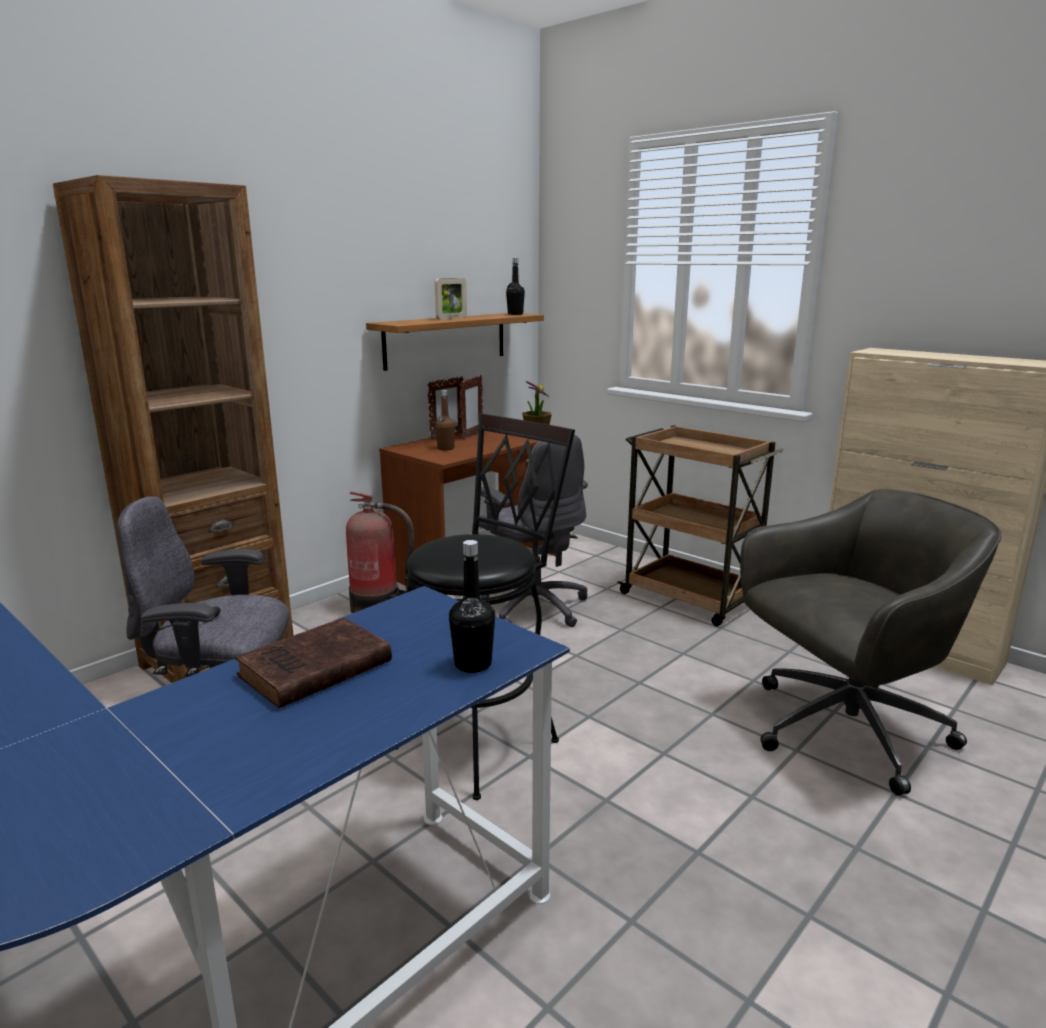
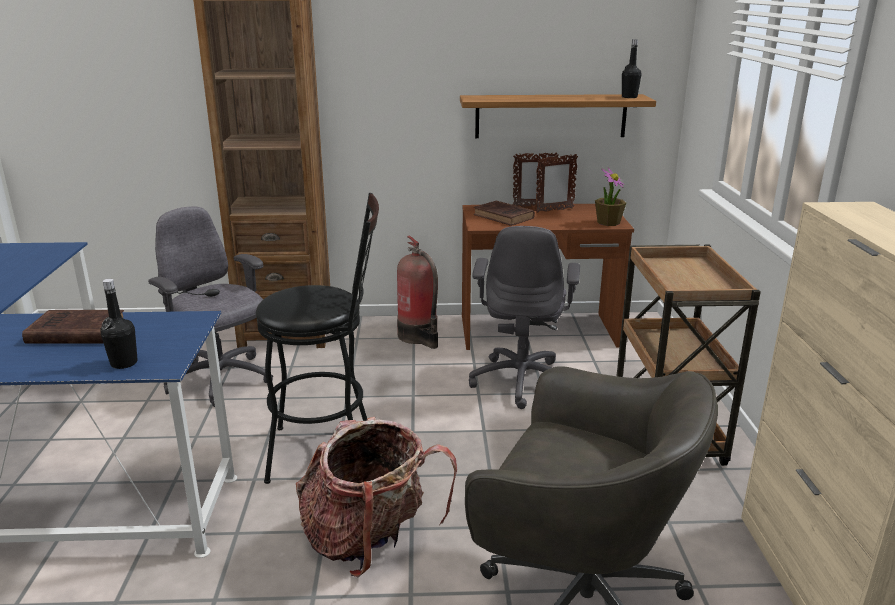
camera: 45 degrees right, 5 degrees up
(446, 448) = (504, 217): brown bottle -> brown book
(451, 318) = (546, 97): picture frame -> none
(654, 782) = (370, 541): none -> backpack

